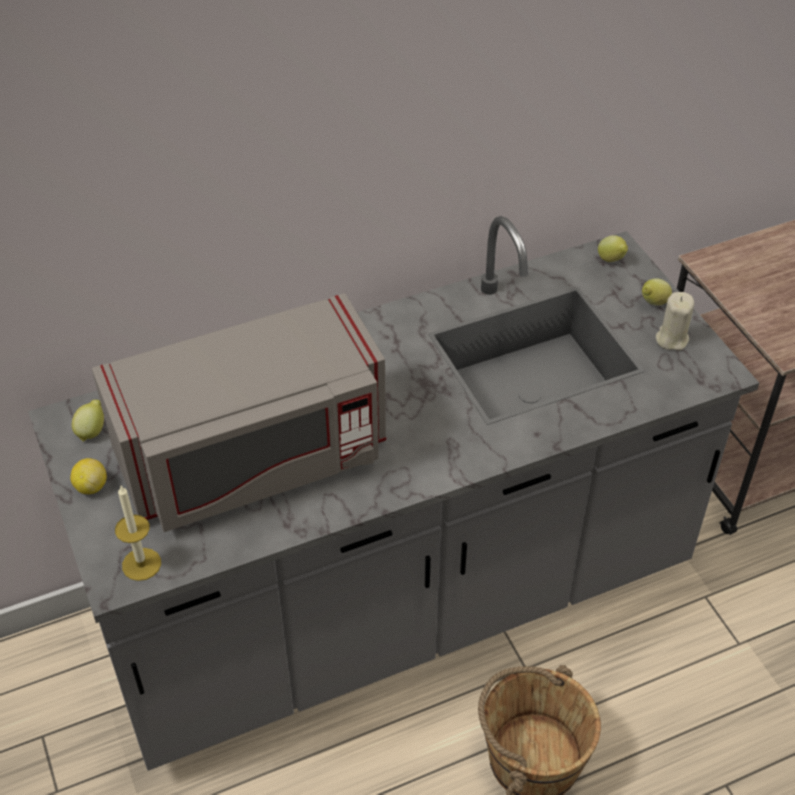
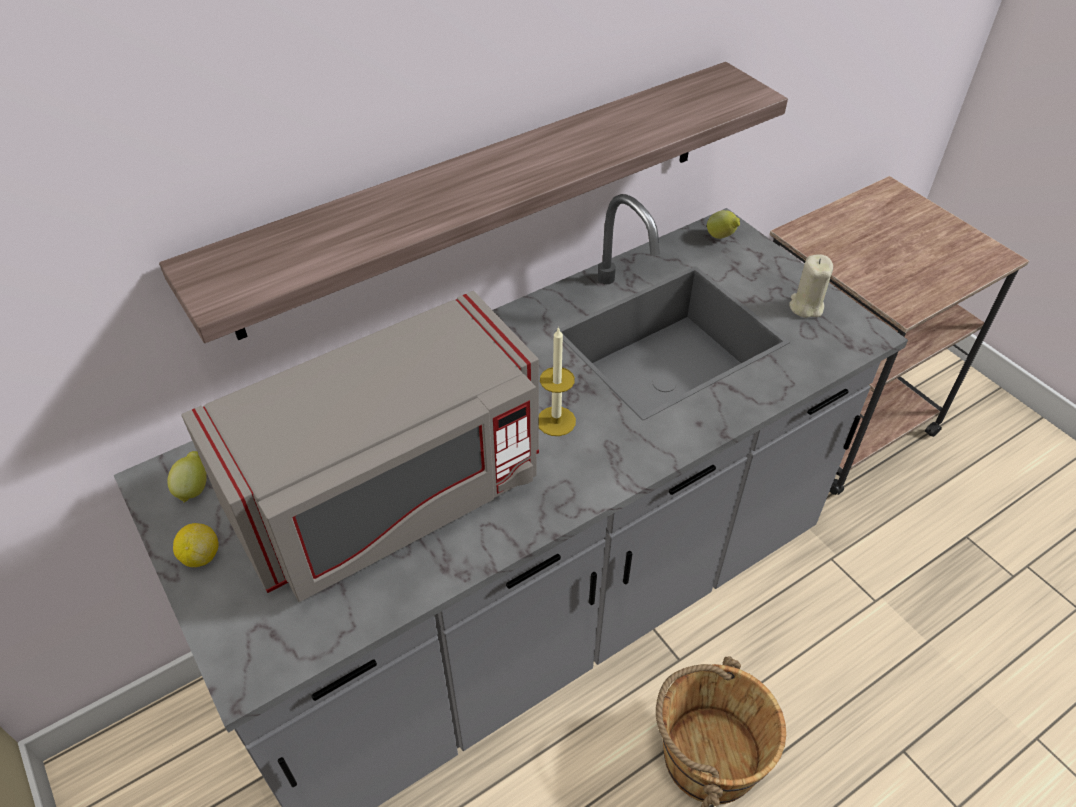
camera: 10 degrees left, 0 degrees up
(141, 564) = (276, 646): candle -> candle (556, 421)
(372, 205) = (483, 195): none -> shelf
(653, 303) = (775, 274): lemon -> none

